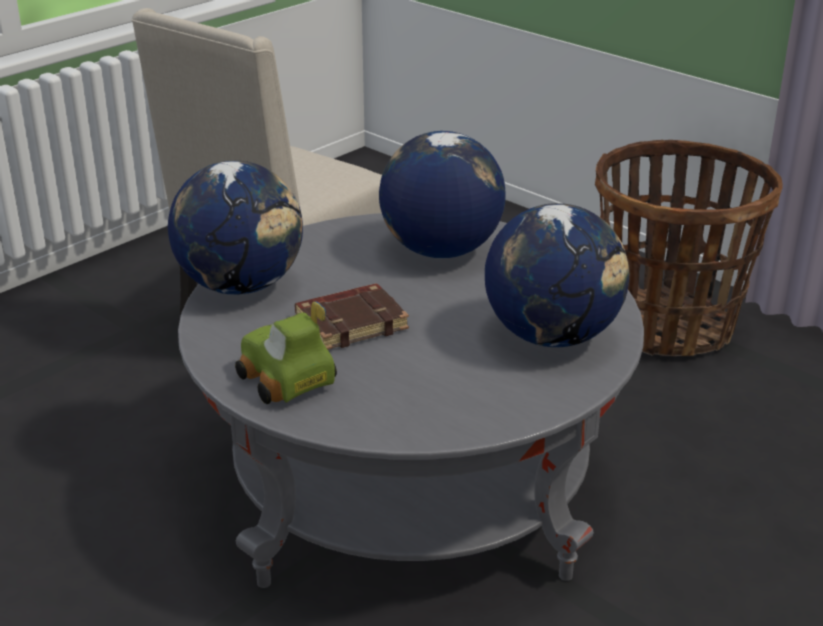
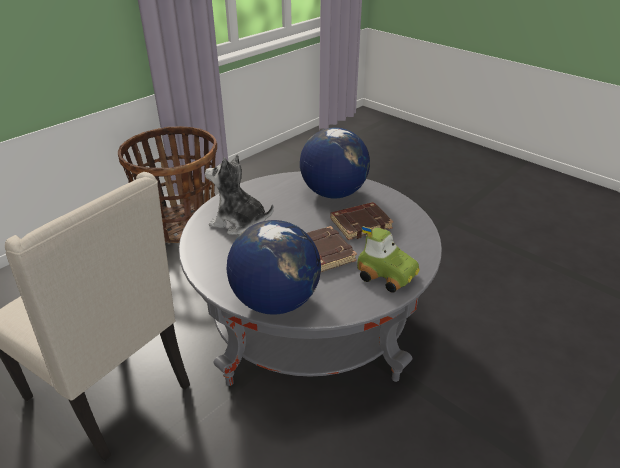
camera: 90 degrees left, 5 degrees up
(285, 381) = (387, 274): toy car -> toy car turned 105 degrees counterclockwise
(440, 250) = (239, 223): globe -> plush toy
(441, 362) = (361, 224): none -> brown book

